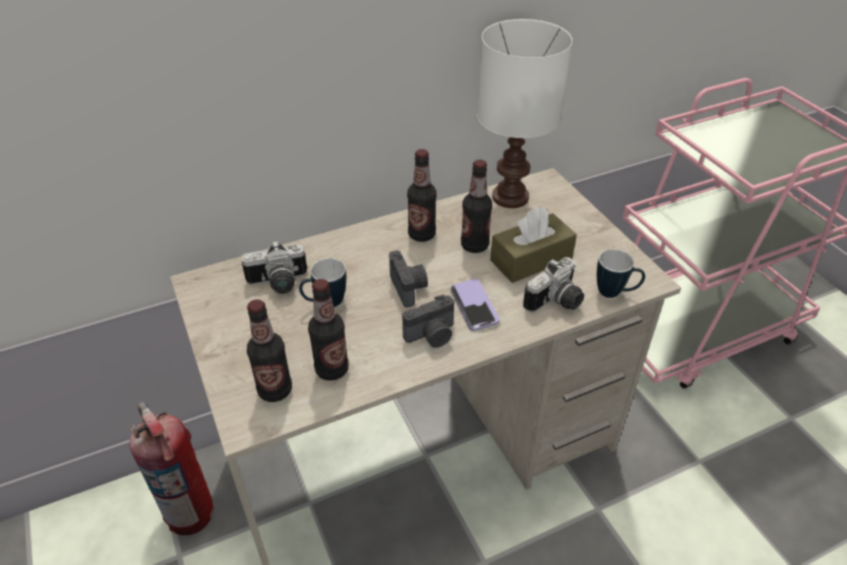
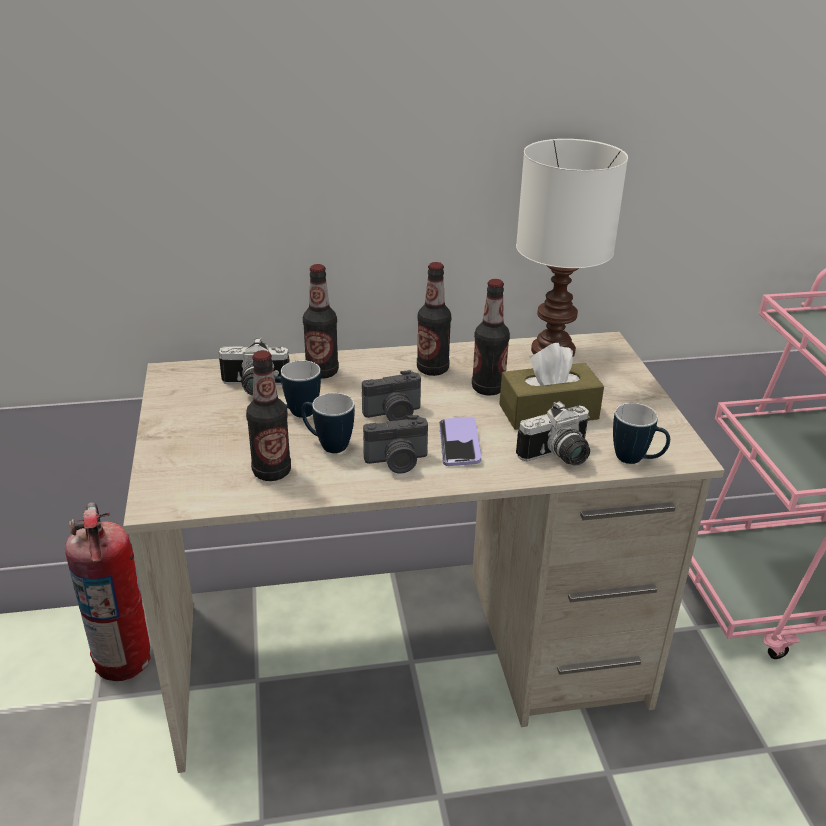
camera: 15 degrees right, 10 degrees down
(275, 390) = (203, 479): bottle -> bottle (322, 372)
(367, 331) = (327, 445): none -> mug
(409, 288) = (394, 414): camera -> camera turned 75 degrees clockwise

